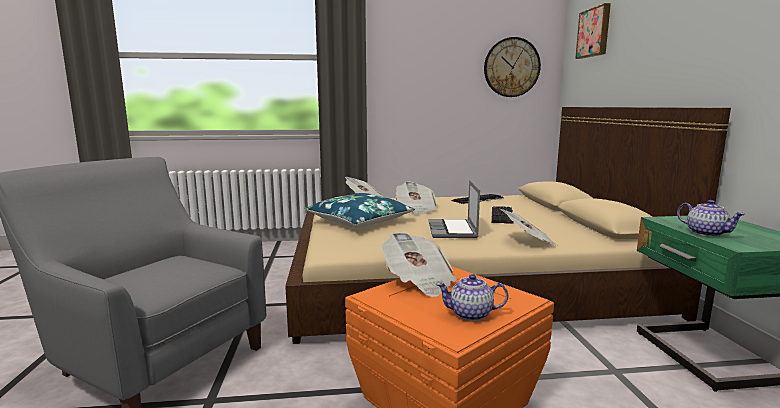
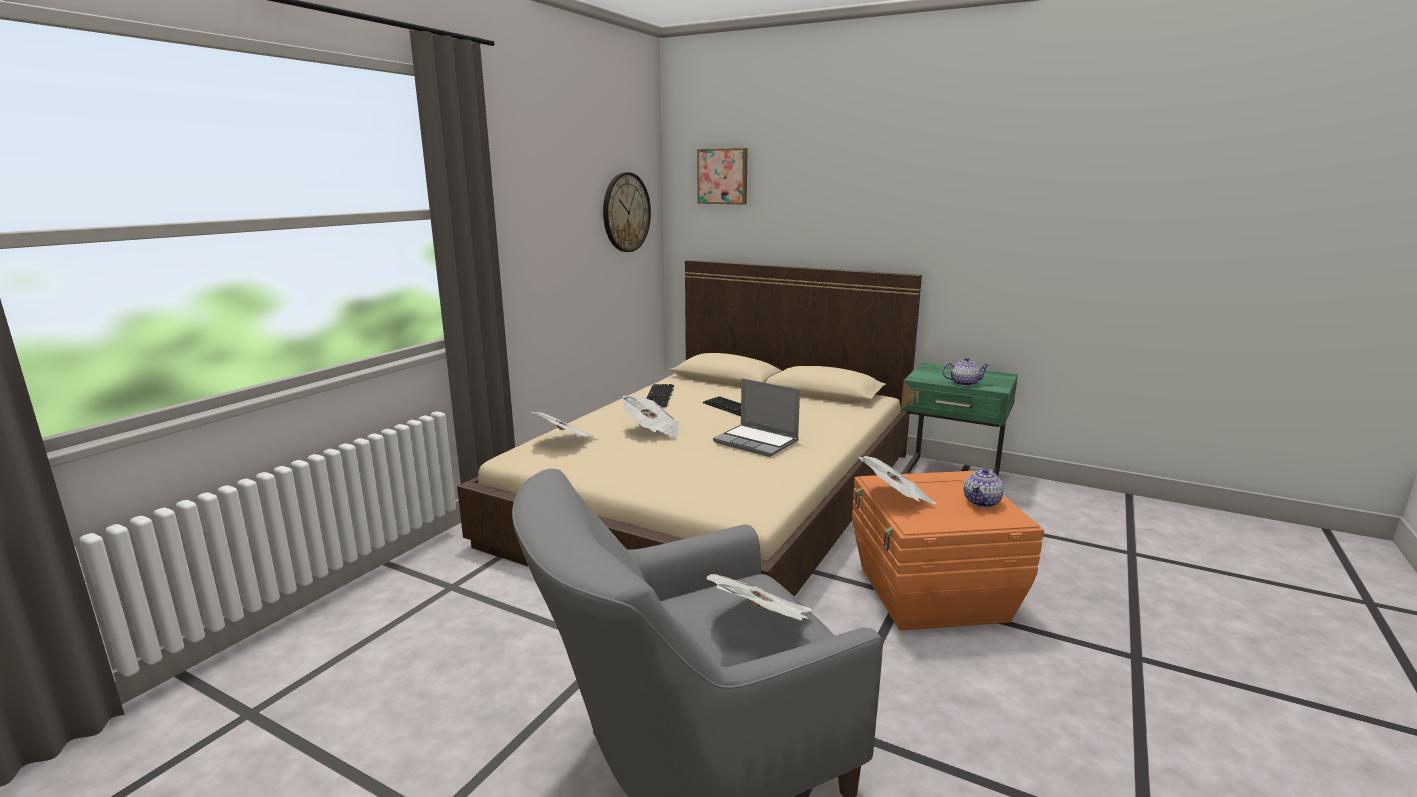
camera: 55 degrees left, 5 degrees up
(359, 221) = (650, 469): blue pillow -> none
(528, 242) = (830, 430): newspaper -> newspaper (762, 622)

